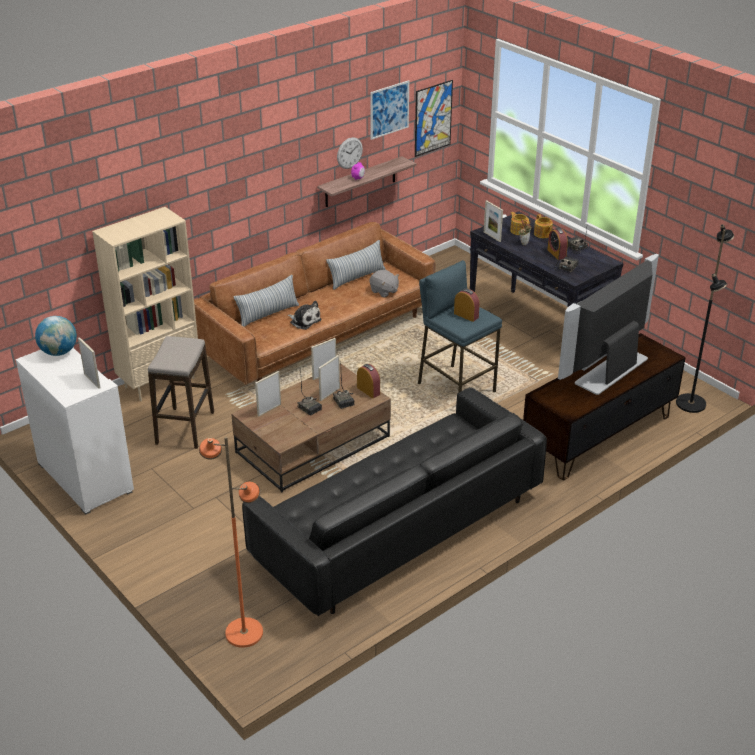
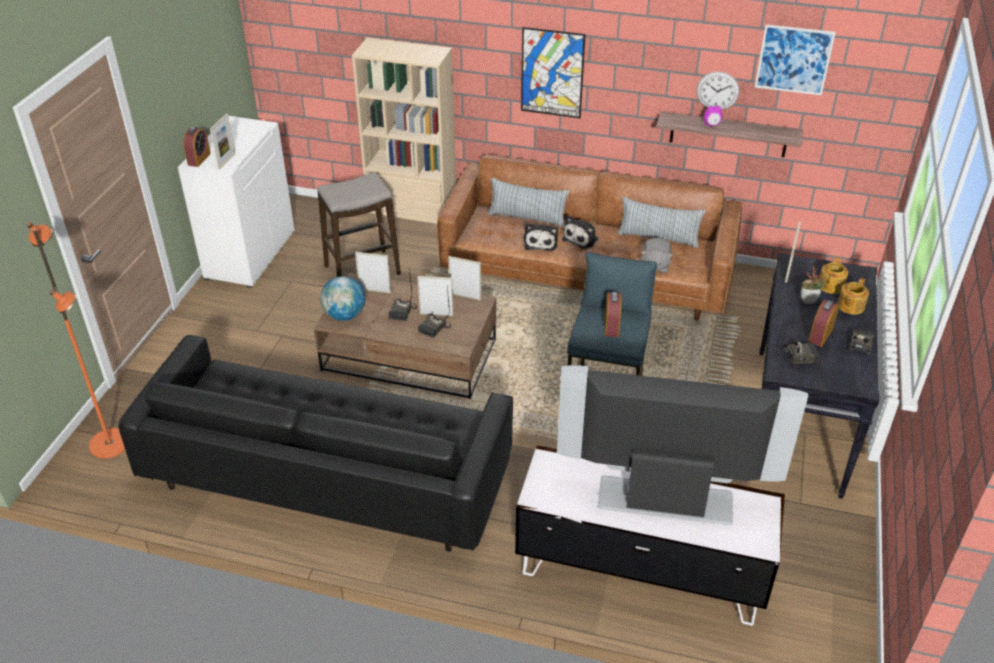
camera: 55 degrees right, 5 degrees up
(59, 352) = (255, 128): globe -> globe (345, 315)
(321, 304) = (582, 239): none -> plush toy
(368, 391) = (467, 336): alarm clock -> alarm clock (199, 159)
(433, 118) = (870, 100): picture -> picture (552, 73)
(598, 436) = (640, 570): brown tv stand -> white tv stand
(691, 404) = (809, 639): black floor lamp -> none

